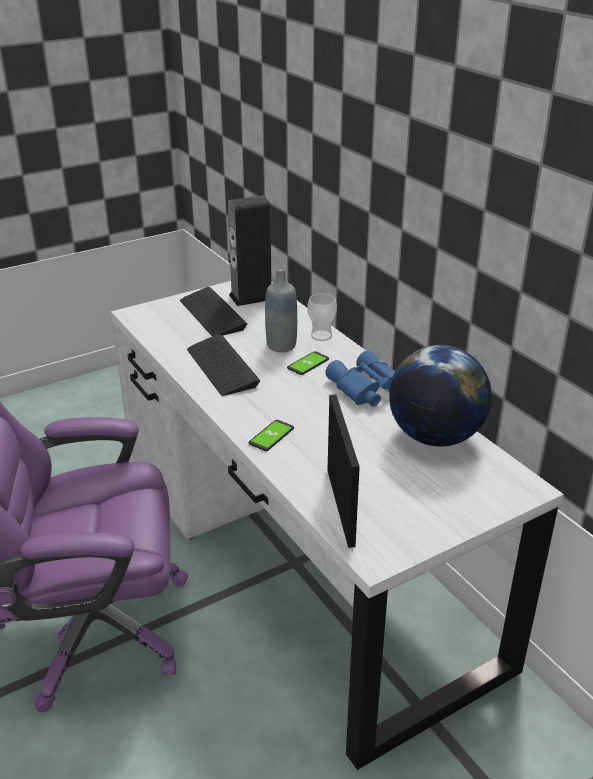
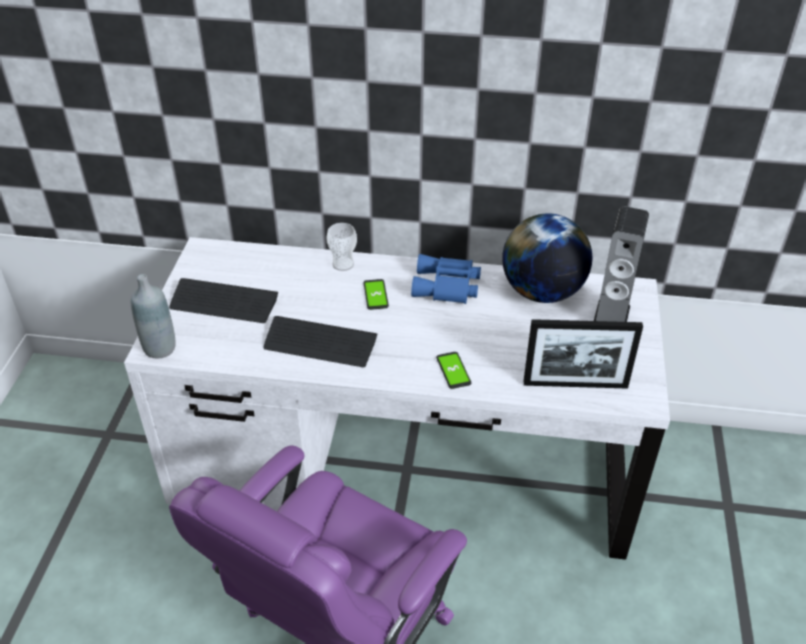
camera: 50 degrees left, 10 degrees up
(251, 297) = (226, 264): speaker -> speaker (611, 317)
(281, 345) = (330, 293): grey bottle -> grey bottle (160, 348)
(340, 506) = (575, 384): picture frame -> picture frame turned 150 degrees clockwise

